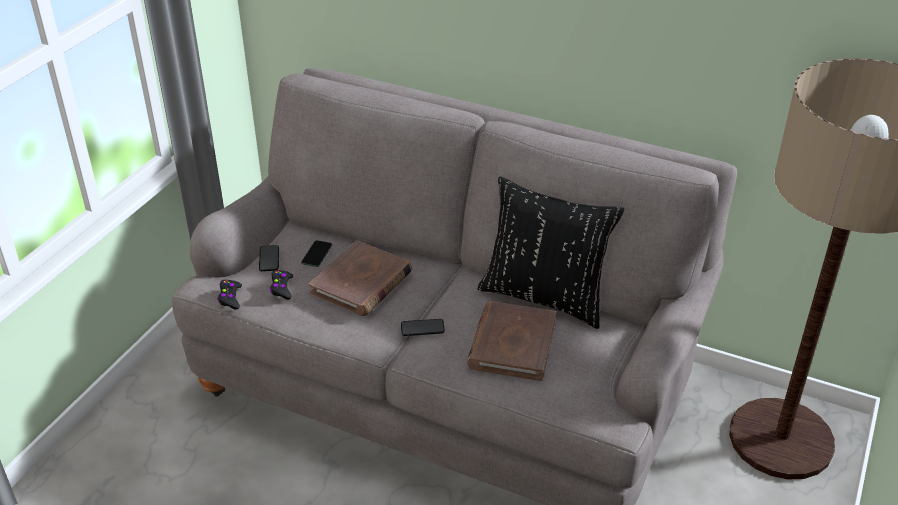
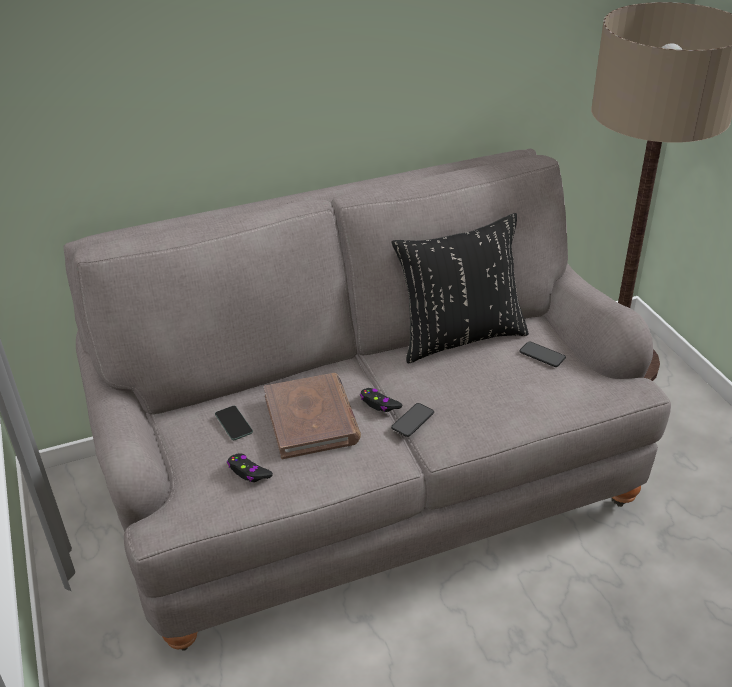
camera: 45 degrees left, 0 degrees up
(230, 298) = (209, 516): black game controller -> black game controller (379, 404)
(269, 259) = (194, 457): phone -> phone (542, 355)
(512, 344) = (497, 384): brown book -> none

